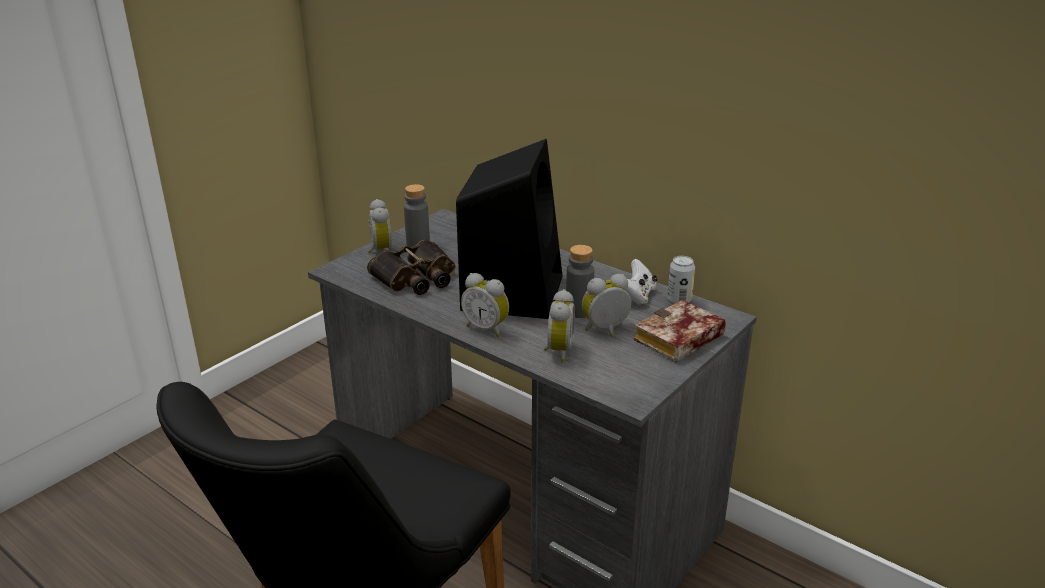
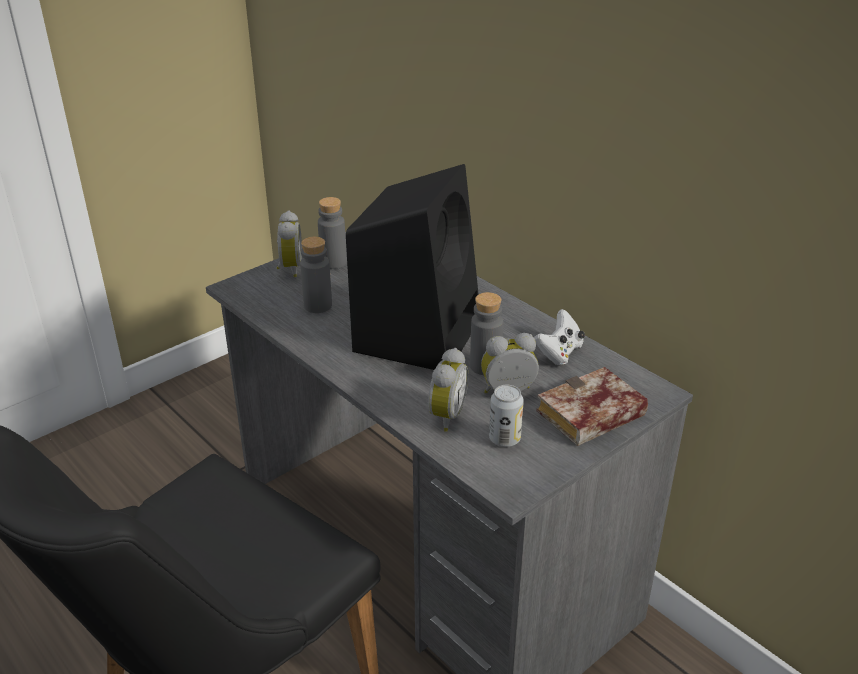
camera: 10 degrees right, 5 degrees up
(416, 278) = (318, 305): binoculars -> grey bottle
(487, 328) = (375, 377): alarm clock -> none
(679, 300) = (606, 364): can -> can (504, 439)

